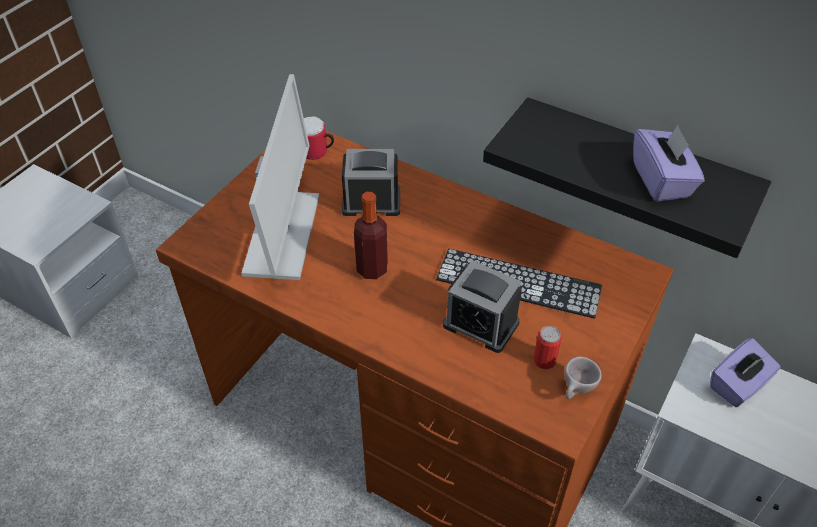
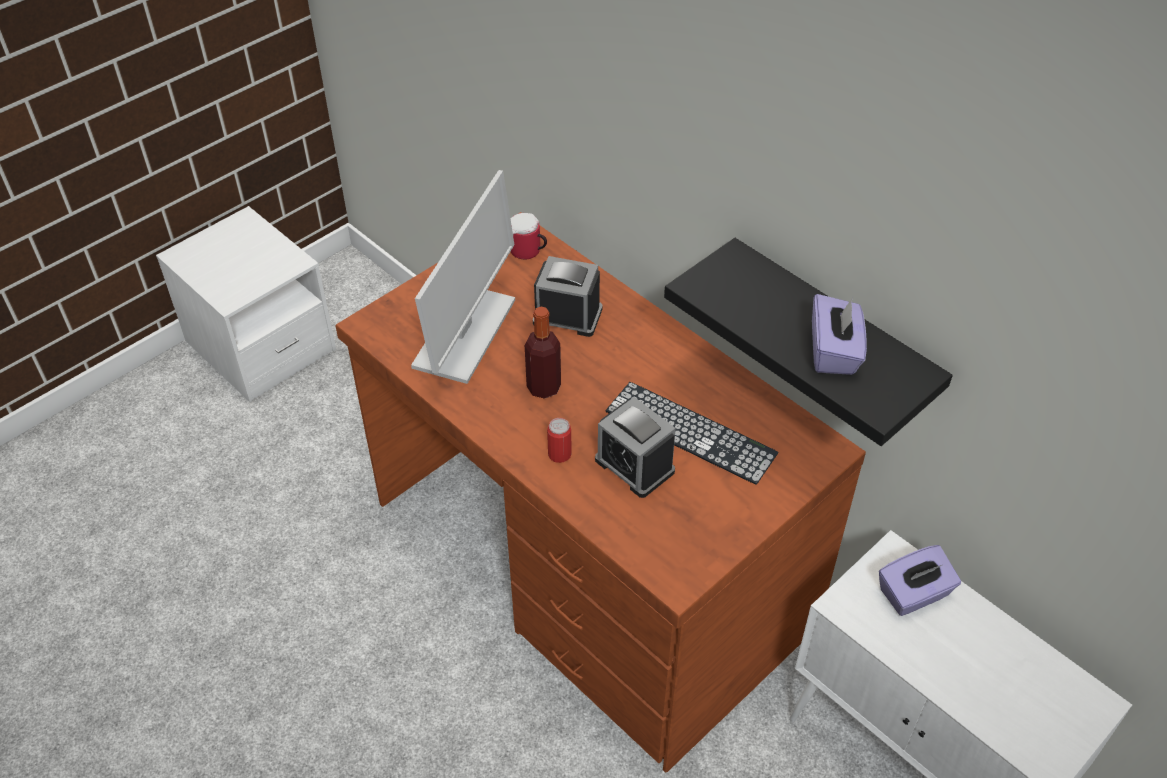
camera: 15 degrees right, 0 degrees up
(544, 360) = (686, 515): can -> can (559, 454)
(576, 391) = (706, 552): beige cup -> none

